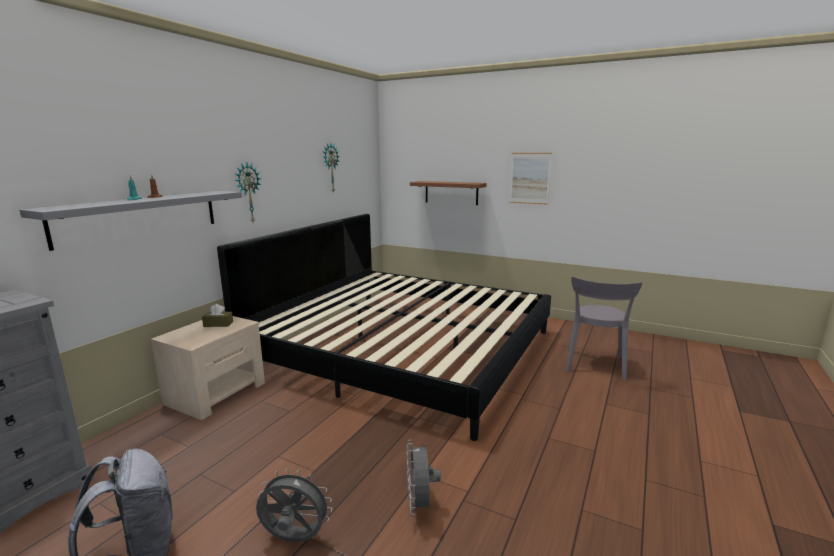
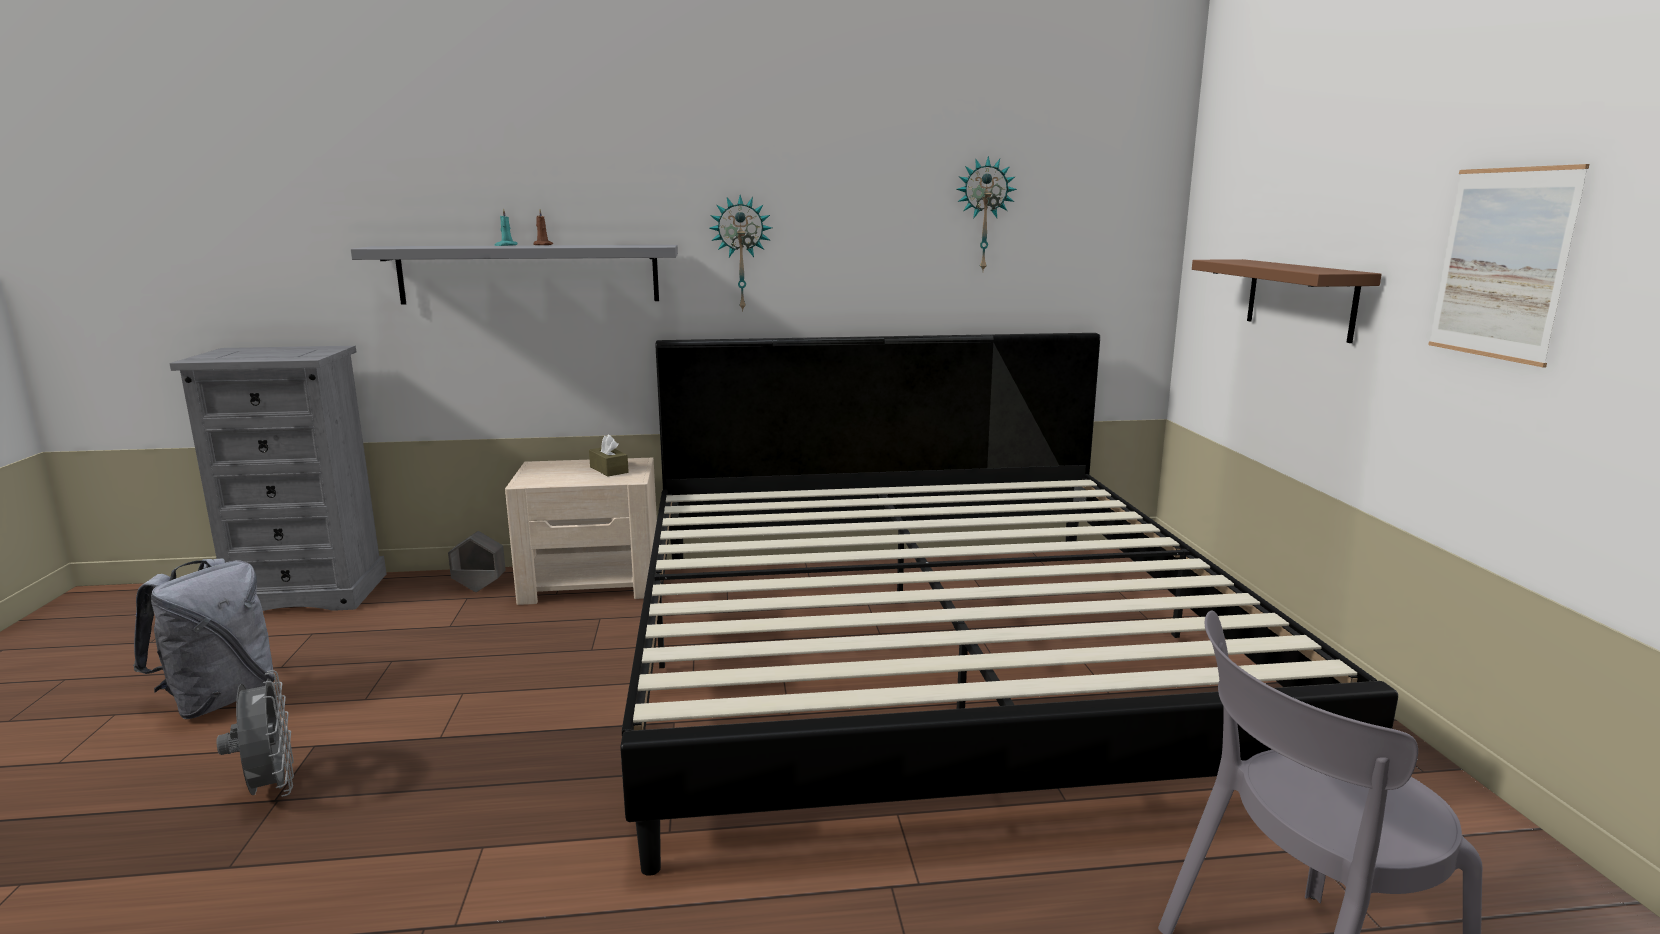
camera: 55 degrees right, 0 degrees up
(155, 427) = (480, 588): none -> grey planter
(420, 505) = (388, 878): grey fan -> none

